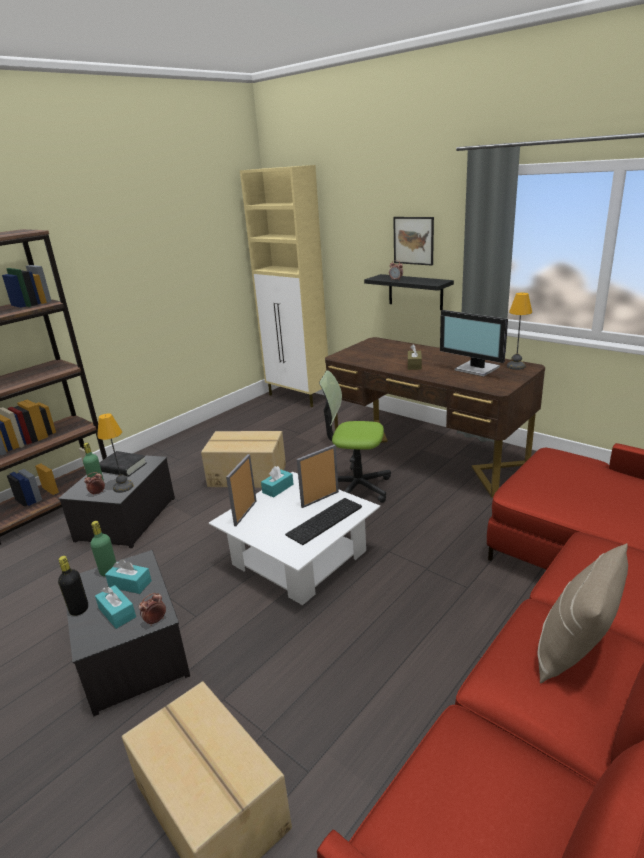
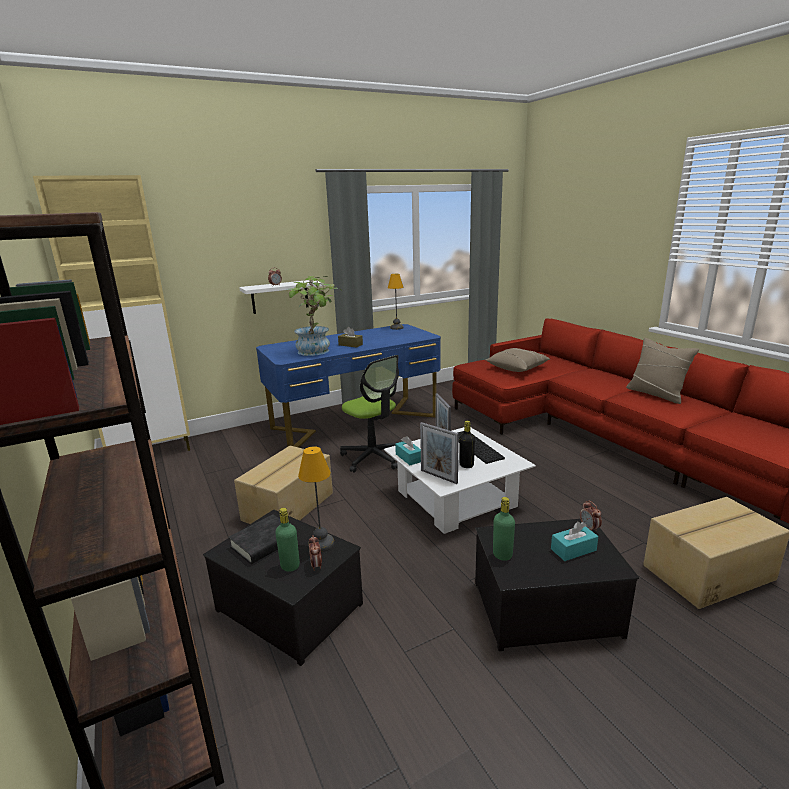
camera: 70 degrees left, 5 degrees down
(79, 609) = (562, 575): black bottle -> black bottle (466, 465)
(130, 584) = (530, 541): turquoise tissue box -> none
(356, 487) = (373, 457): office chair -> office chair turned 75 degrees counterclockwise
(376, 360) = (317, 351): none -> potted plant
(413, 240) = (272, 250): picture -> none
(415, 292) = (280, 296): black shelf -> white shelf
(427, 454) = (355, 422): brown desk -> blue desk
(476, 369) = (386, 334): monitor -> none
(580, 491) = (517, 368): none -> beige pillow

